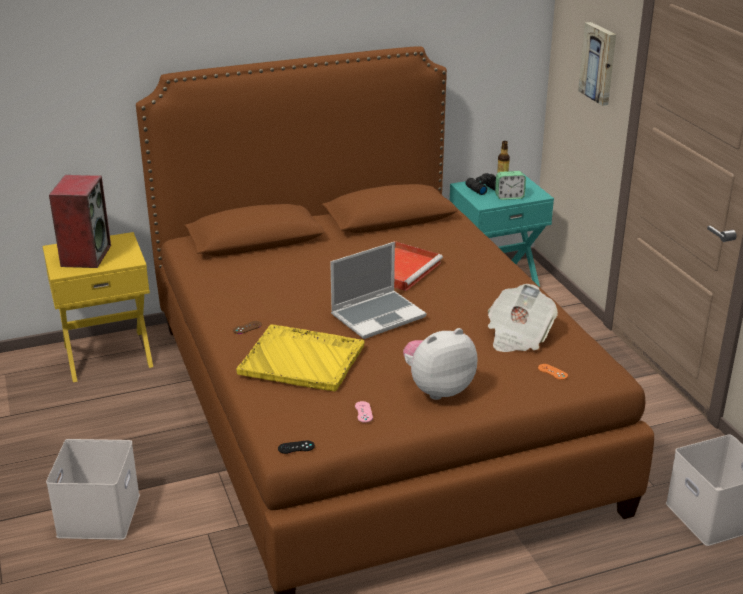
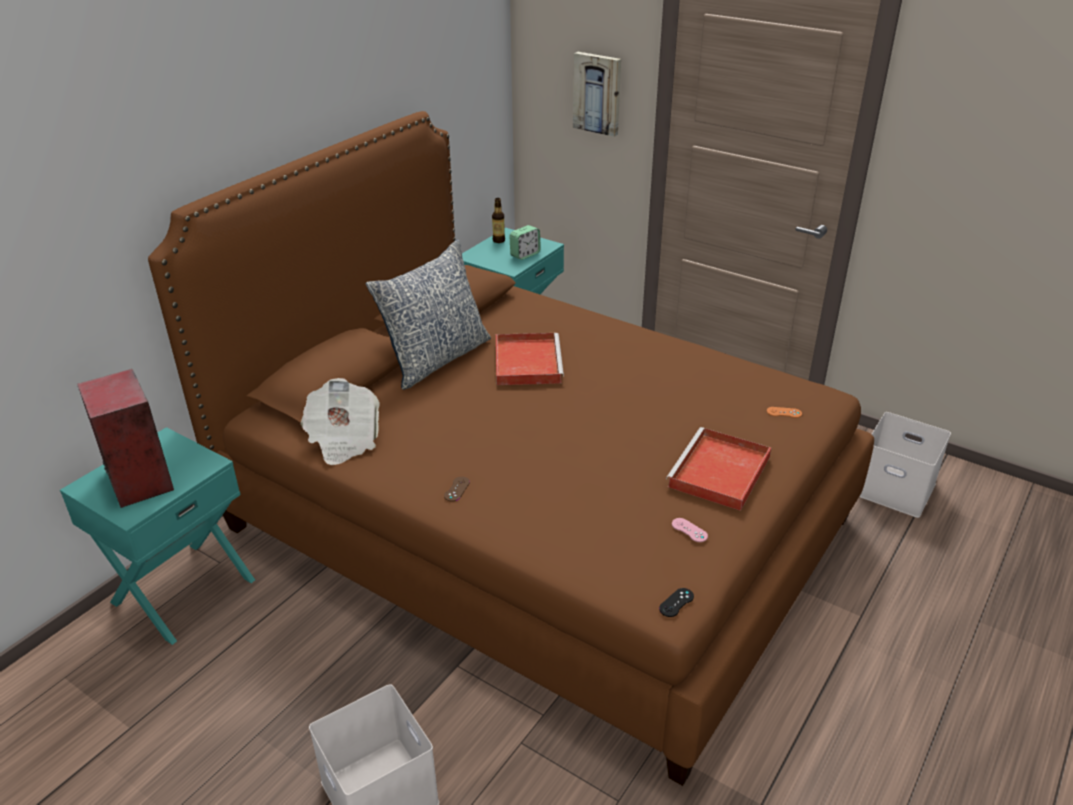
camera: 35 degrees left, 5 degrees up
(108, 354) = (182, 590): yellow nightstand -> turquoise nightstand
(303, 360) = (564, 501): yellow tray -> none
(339, 245) = (436, 359): none -> pillow
(378, 315) = (571, 419): laptop -> none
(438, 389) = (719, 473): plush toy -> red tray
(482, 189) = (491, 254): black binoculars -> none
(518, 336) = (713, 389): newspaper -> newspaper (343, 439)

